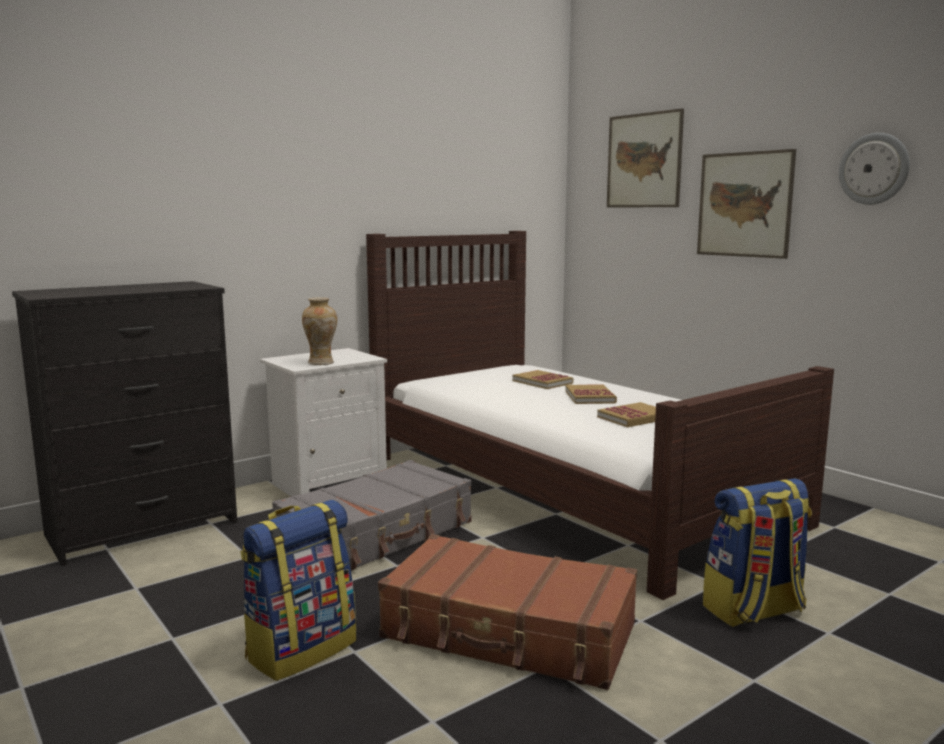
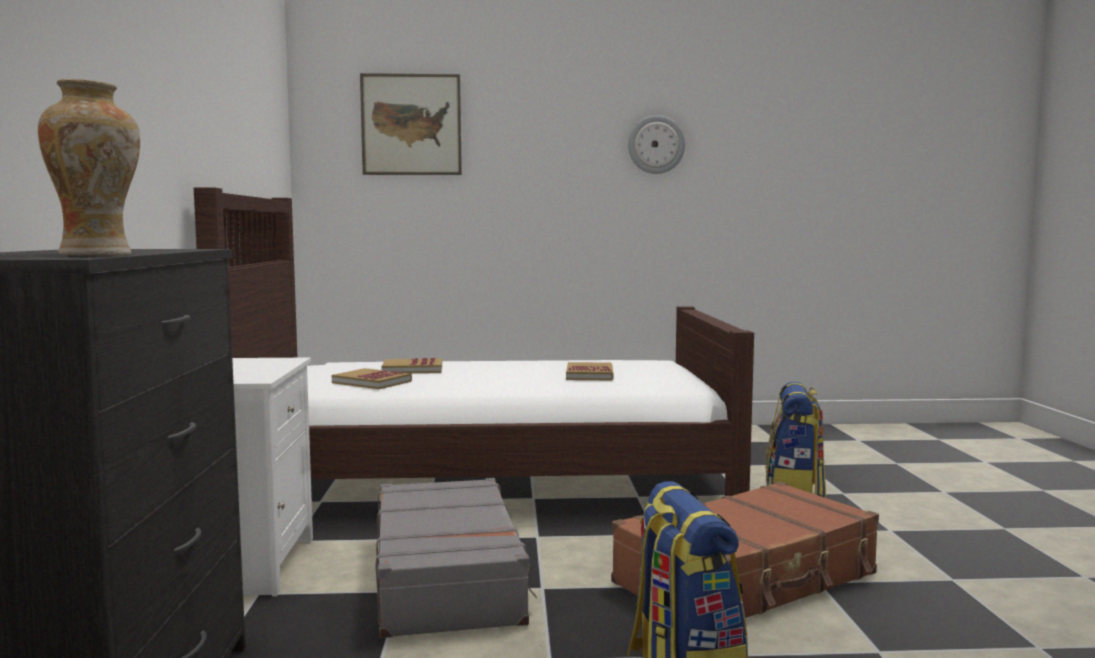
camera: 55 degrees left, 5 degrees down
(321, 363) = (257, 372): vase -> vase (98, 255)
(590, 397) = (499, 370): book -> book (372, 382)
(744, 204) = (537, 173): picture -> none

